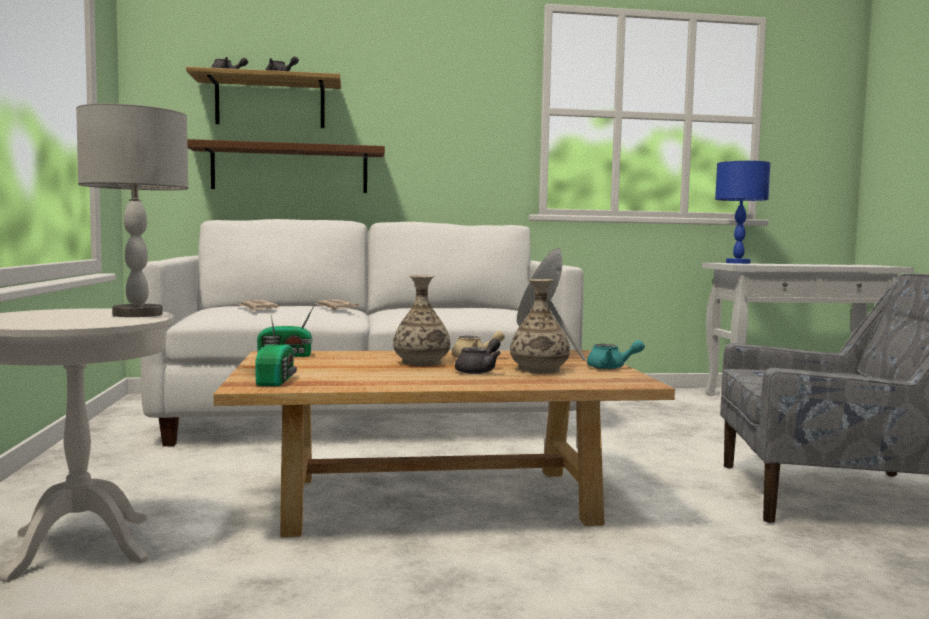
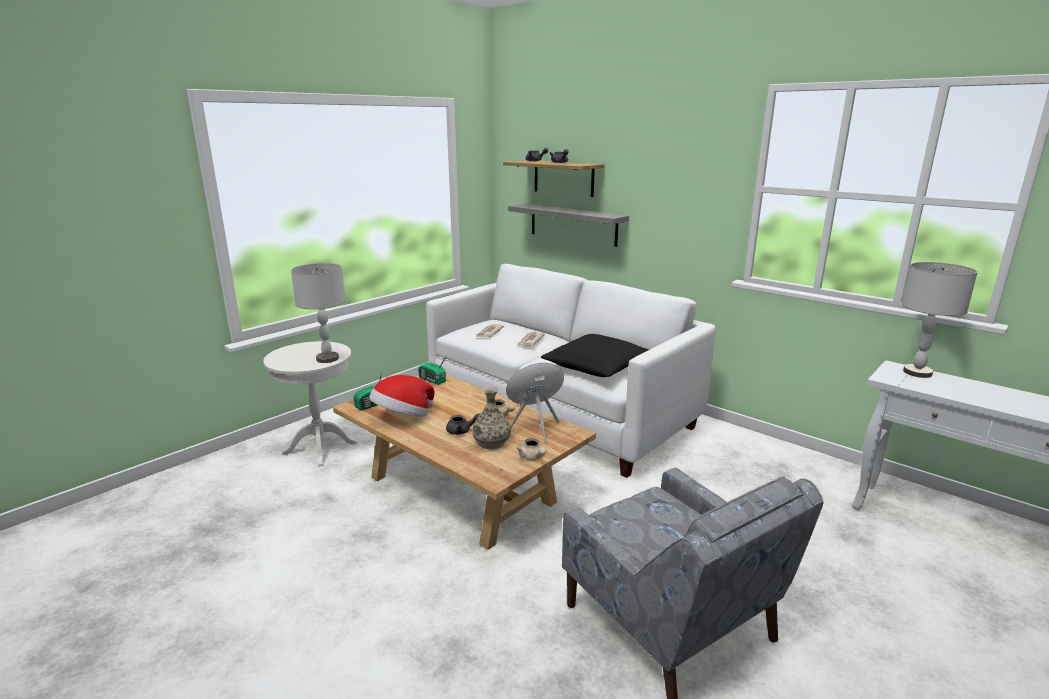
camera: 50 degrees right, 15 degrees up
(290, 169) = (573, 224): brown shelf -> grey shelf
(366, 378) = (403, 417): none -> hat
(421, 362) = (463, 410): vase -> none
(470, 311) = (596, 366): none -> black pillow
(611, 368) = (533, 457): turquoise teapot -> beige teapot
(738, 263) = (918, 373): blue table lamp -> grey table lamp

